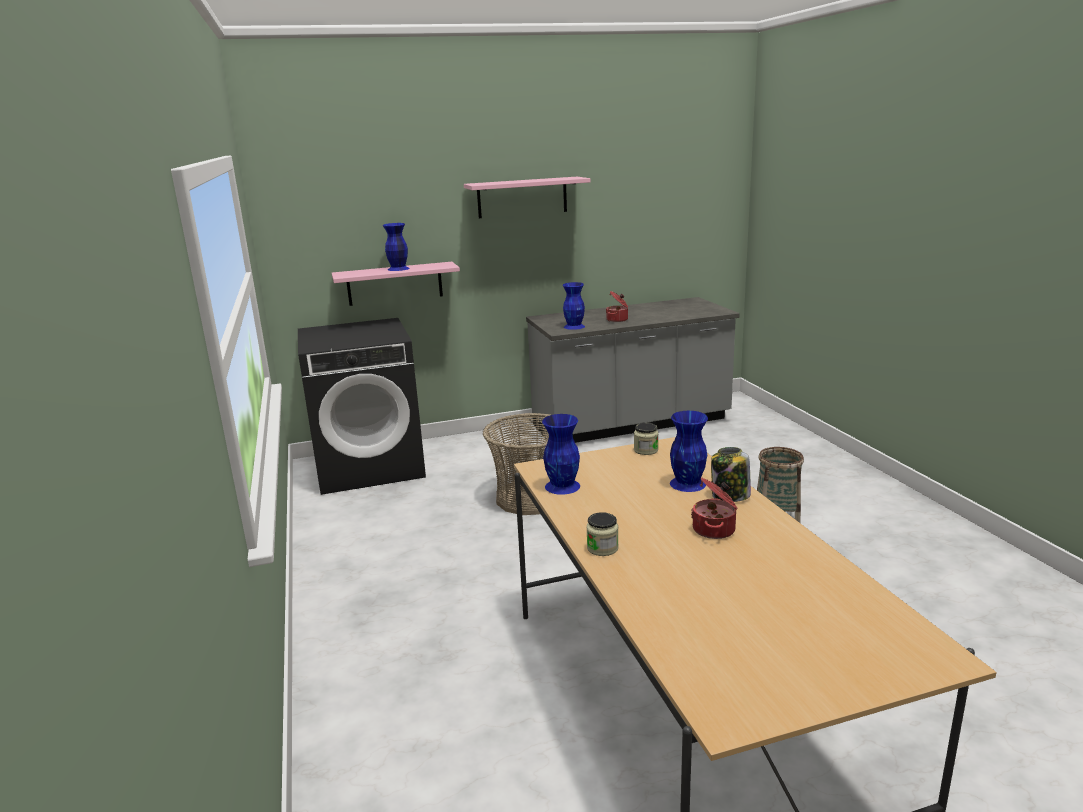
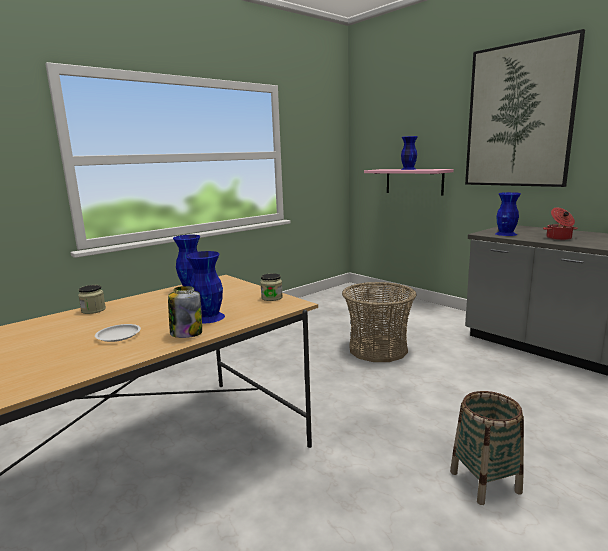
camera: 65 degrees right, 5 degrees down
(370, 466) = (363, 298): black washing machine -> none
(522, 197) = (518, 116): pink shelf -> picture
(715, 530) = (119, 335): cooking pot -> white plate

